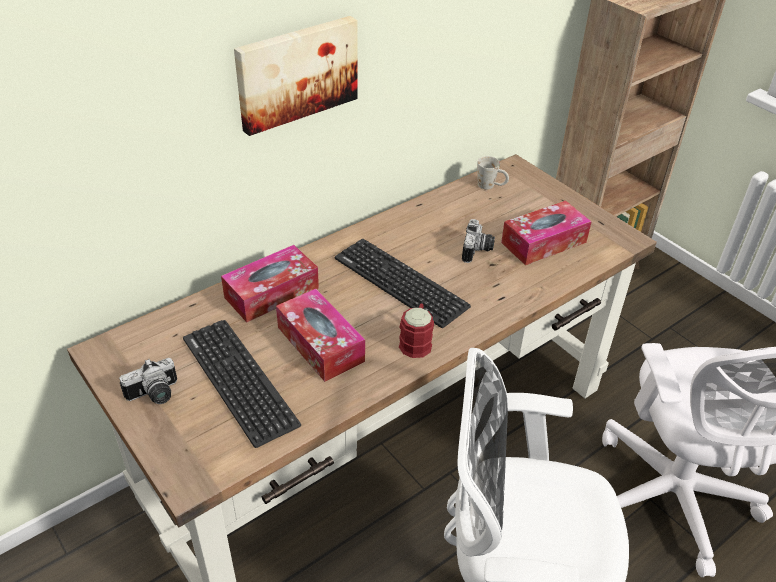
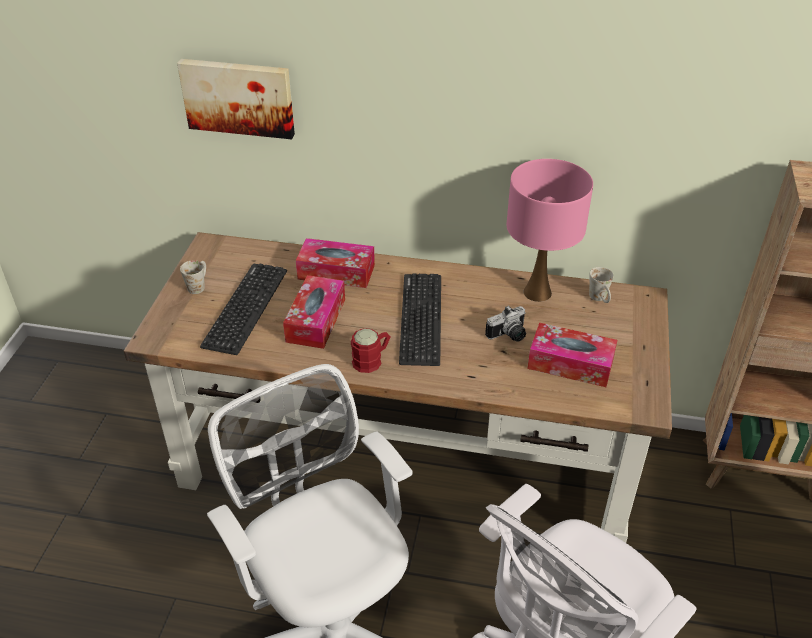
camera: 50 degrees right, 0 degrees up
(154, 395) = (198, 285): camera -> white mug
(296, 73) = (409, 109): picture -> picture (238, 97)
(446, 207) = (537, 292): none -> pink table lamp

